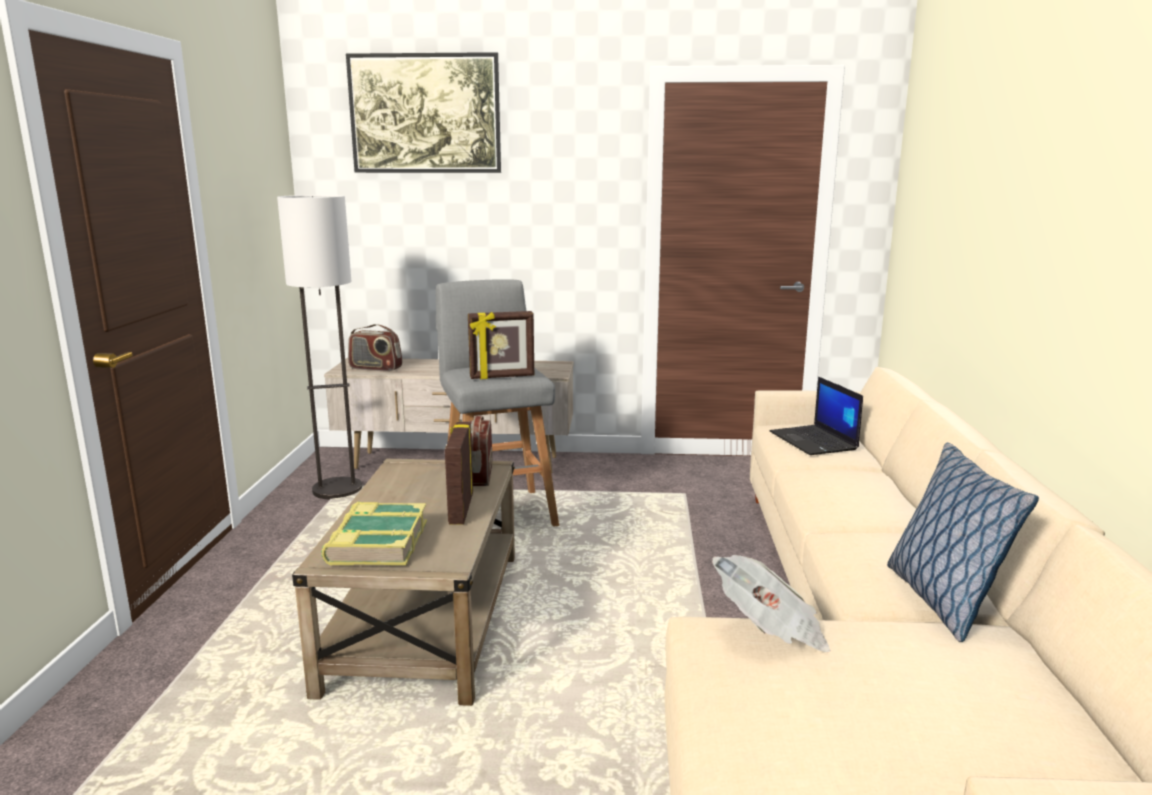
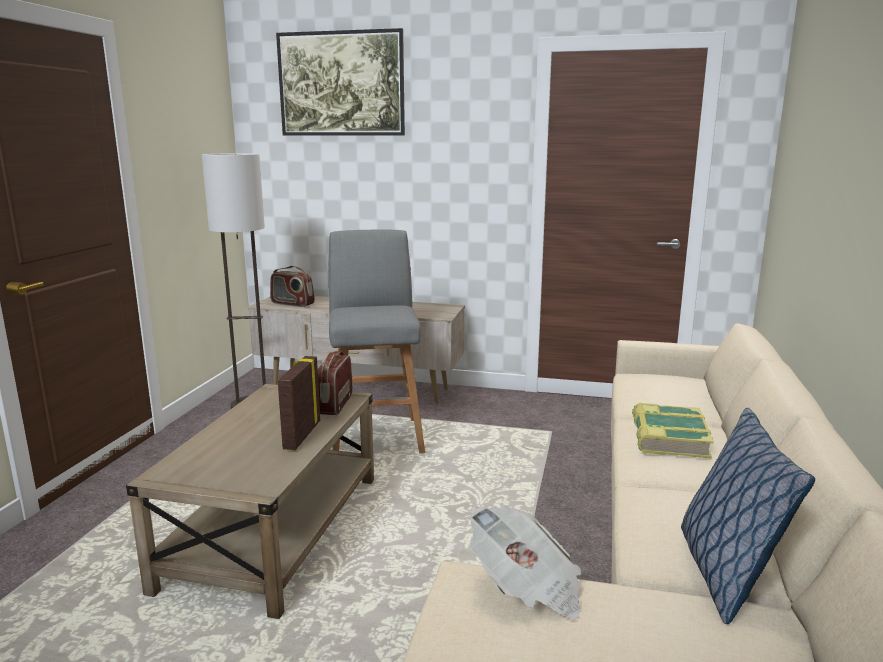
camera: 10 degrees right, 0 degrees up
(377, 543) = (212, 461): book -> book (668, 438)
(502, 377) = (374, 316): picture frame -> none
(814, 441) = (663, 392): laptop -> none

